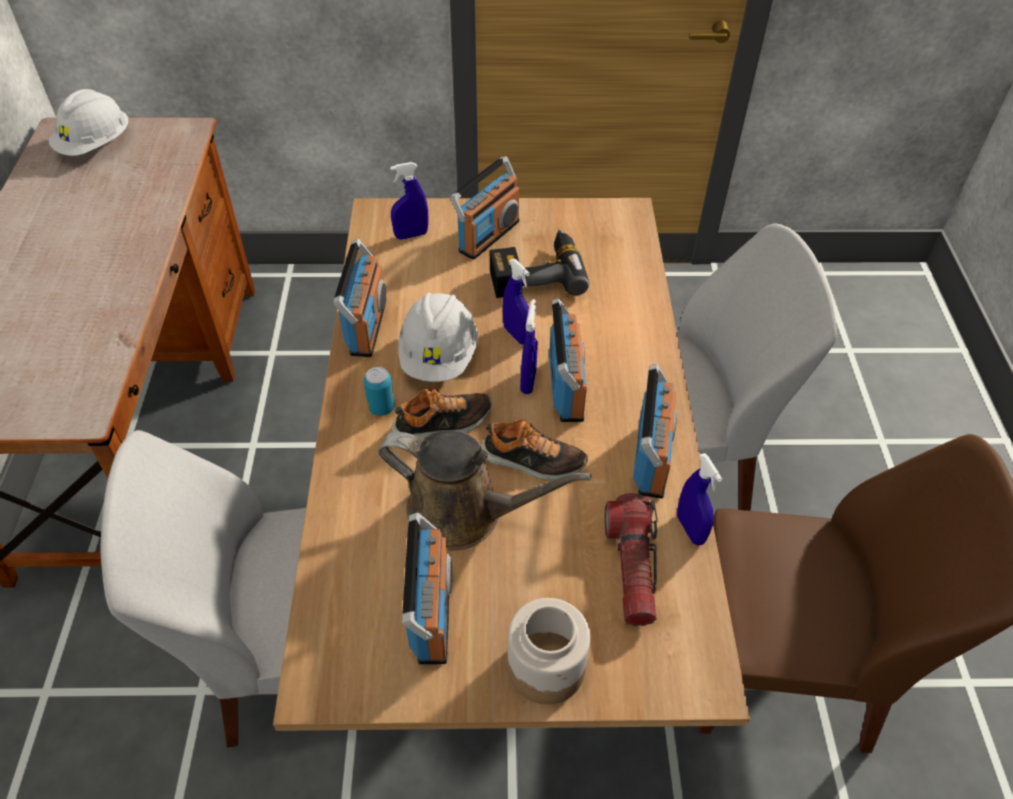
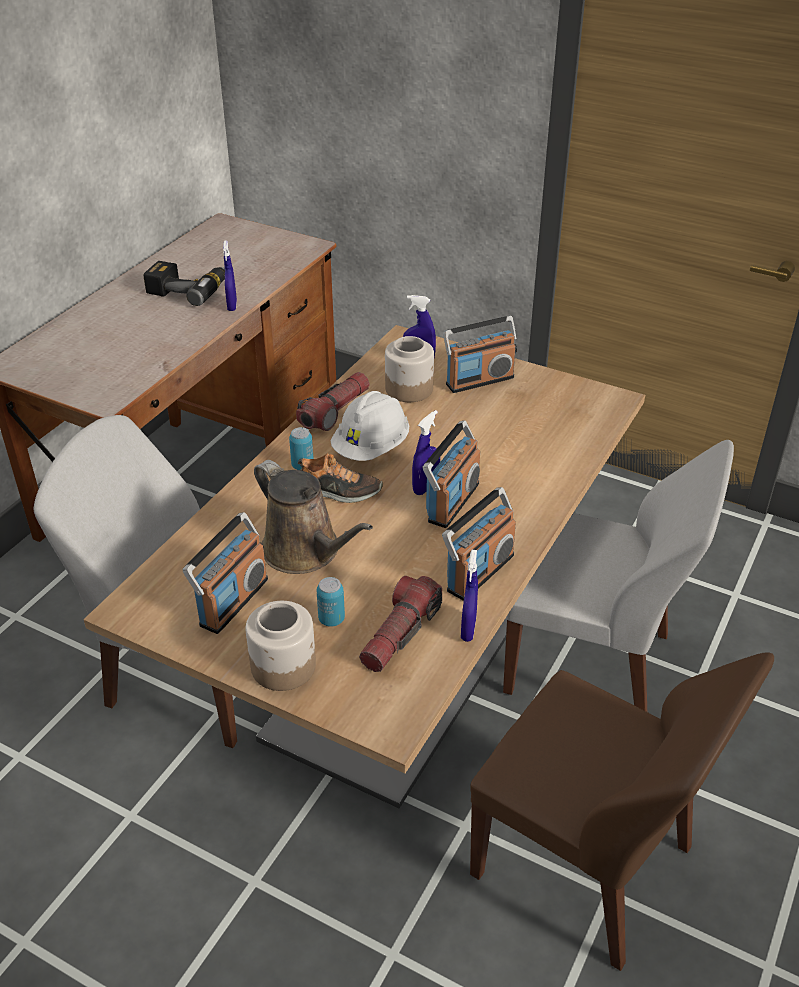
camera: 30 degrees right, 10 degrees down
(96, 145) = (239, 240): white hard hat -> none
(367, 326) = (335, 411): radio -> flashlight
(425, 270) = (409, 389): none -> jar
(516, 335) = (443, 454): blue spray bottle -> blue spray bottle (232, 306)
(532, 461) = (384, 539): shoe -> none
(535, 273) = (496, 417): power drill -> power drill (189, 289)
(552, 583) = (331, 619): none -> can

